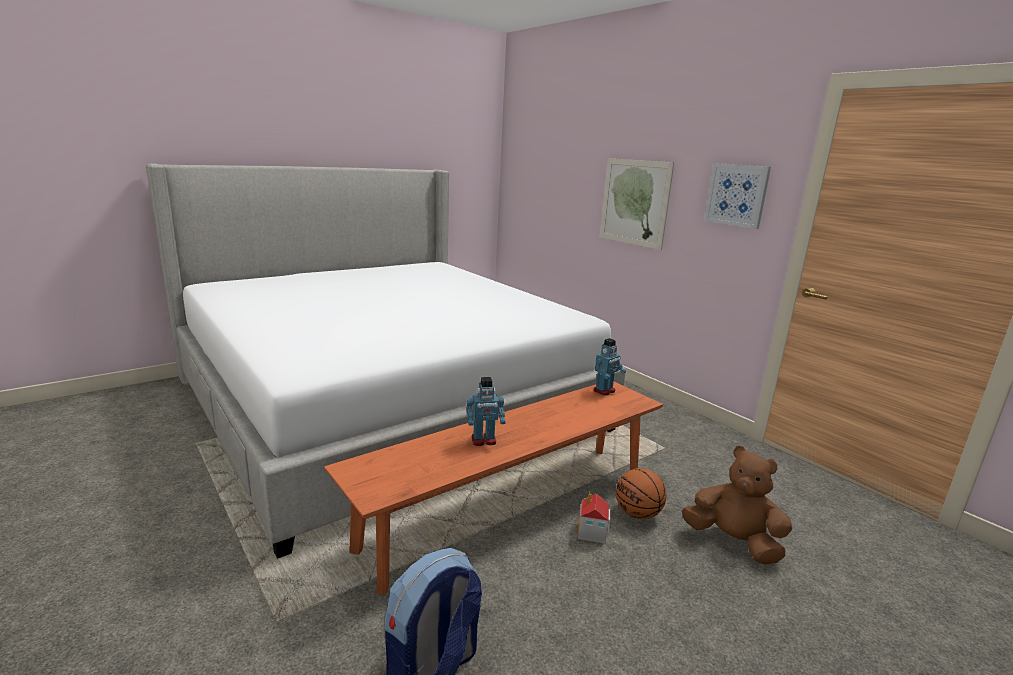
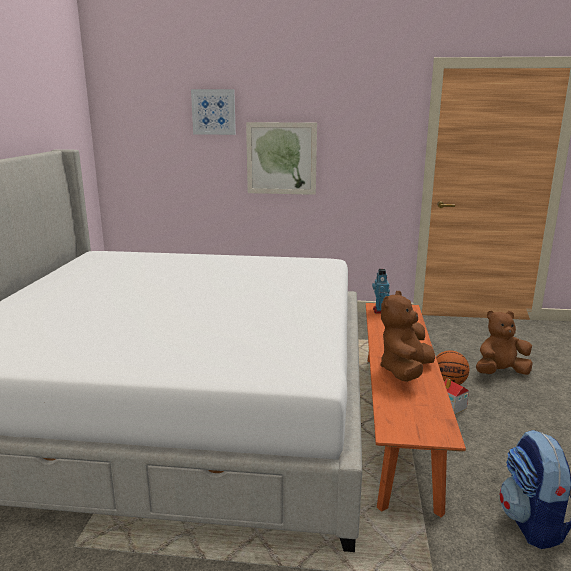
camera: 45 degrees left, 0 degrees up
(484, 440) = (405, 371): toy robot -> brown plush toy
(737, 195) = (376, 144): picture -> picture (213, 112)

